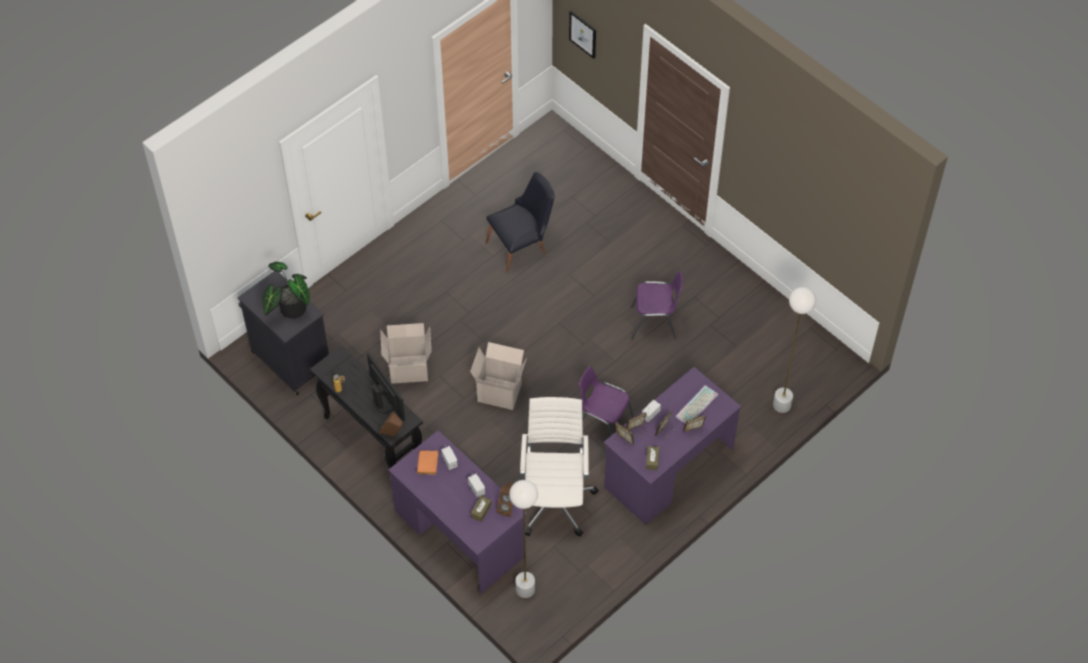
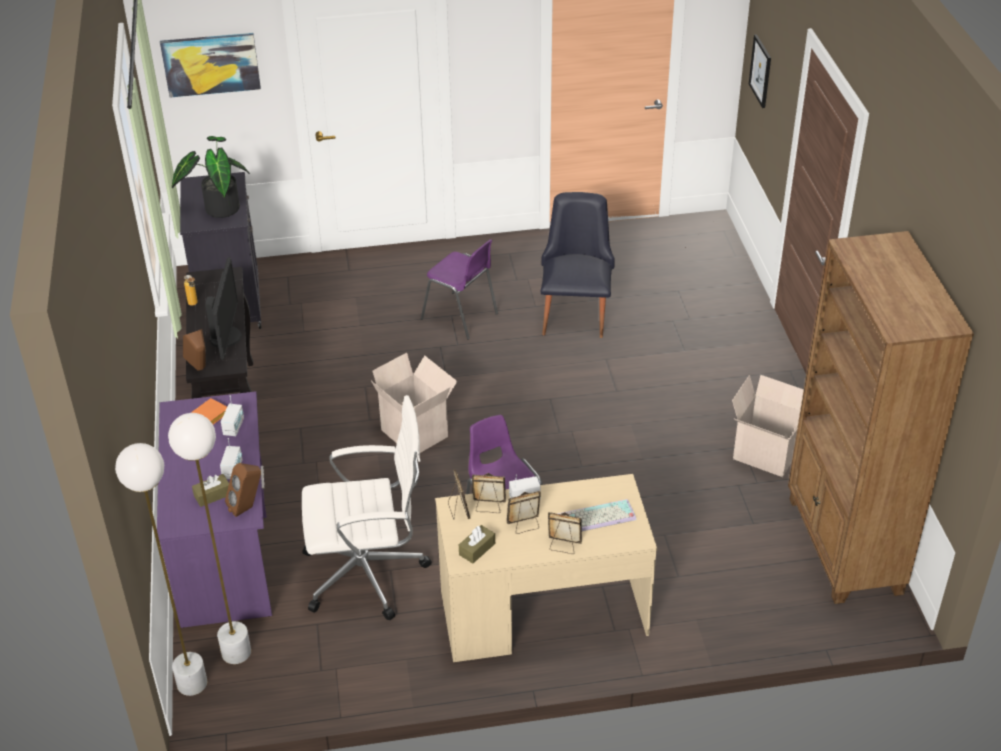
camera: 35 degrees right, 15 degrees down
(240, 213) = (211, 64): none -> picture
(408, 370) = (337, 366): cardboard box -> cardboard box (764, 455)
(522, 247) = (575, 311): black chair -> black chair turned 90 degrees counterclockwise
(554, 500) = (368, 573): white office chair -> white office chair turned 45 degrees clockwise
(655, 323) = (667, 451): purple chair -> purple chair (461, 317)
(668, 468) = (543, 613): purple desk -> beige desk
(782, 405) = (761, 619): white floor lamp -> white floor lamp (192, 683)
(792, 335) = (843, 546): none -> brown bookcase

